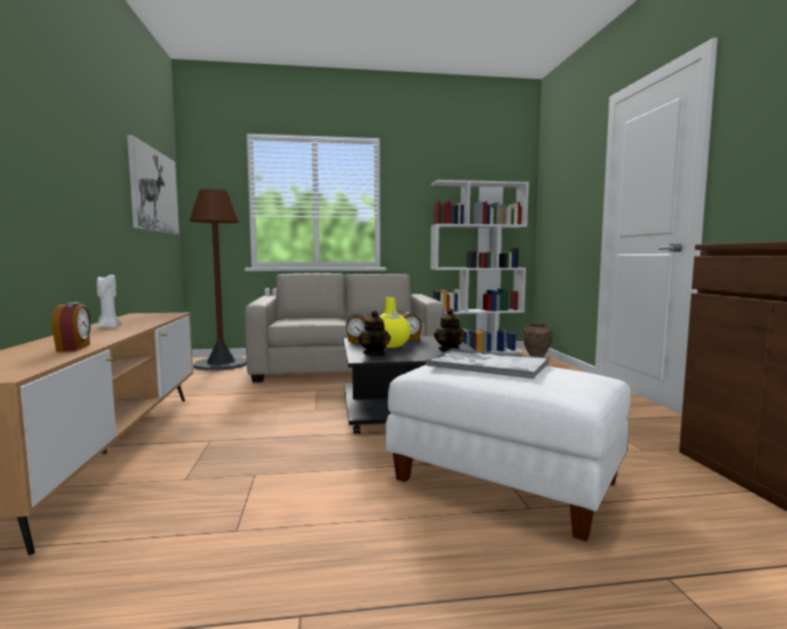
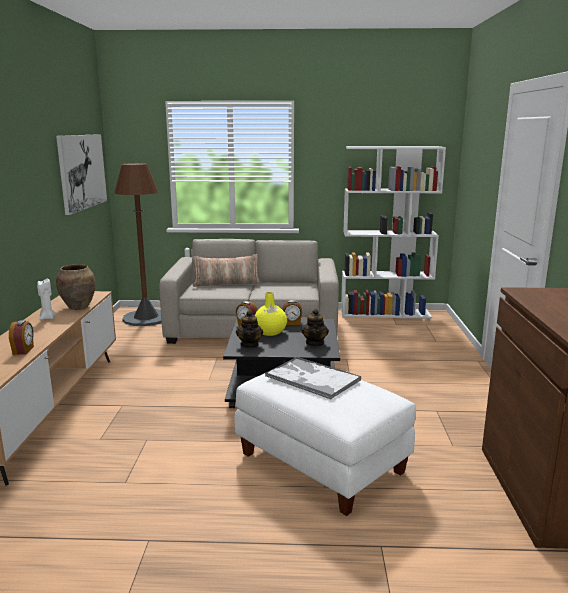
camera: 10 degrees right, 10 degrees up
(317, 318) = (227, 283): none -> pillow
(536, 355) = (443, 323): brown vase -> brown vase (79, 307)

